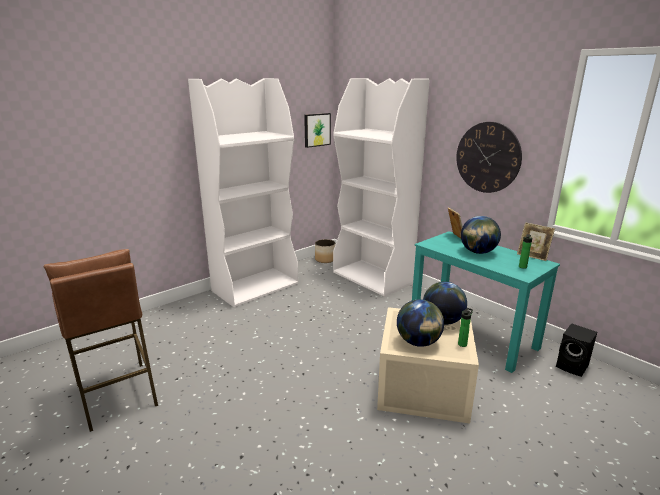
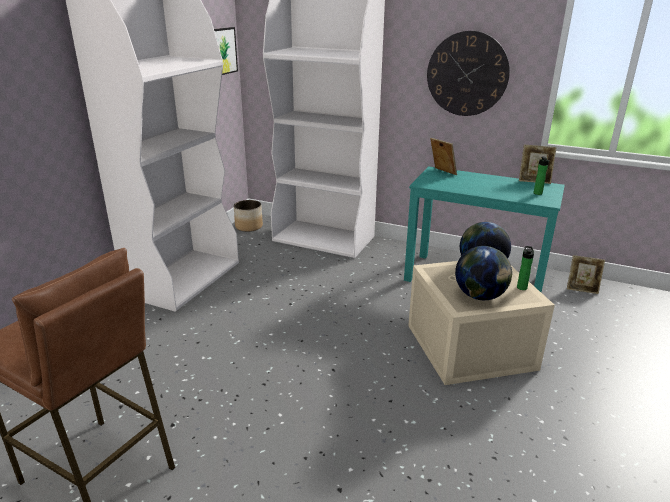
camera: 25 degrees left, 5 degrees up
(478, 252) = (481, 185): globe -> none
(573, 366) = (582, 289): black speaker -> picture frame

